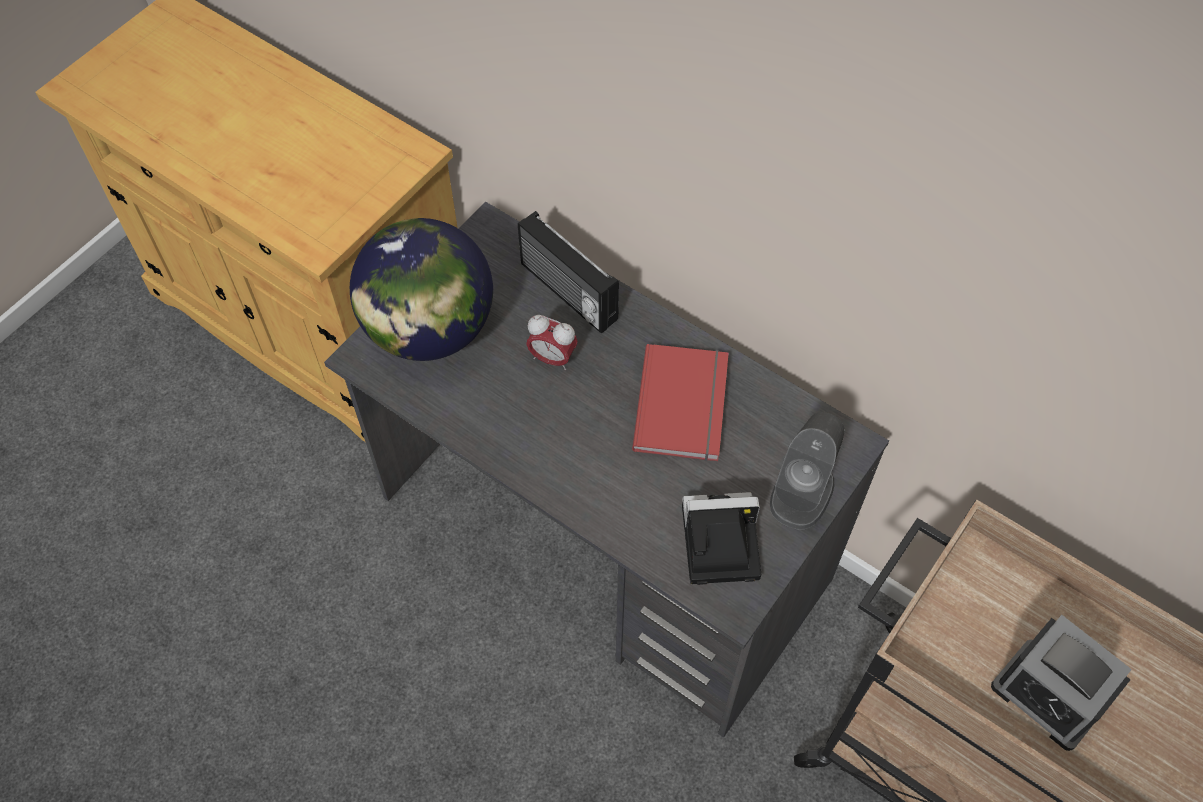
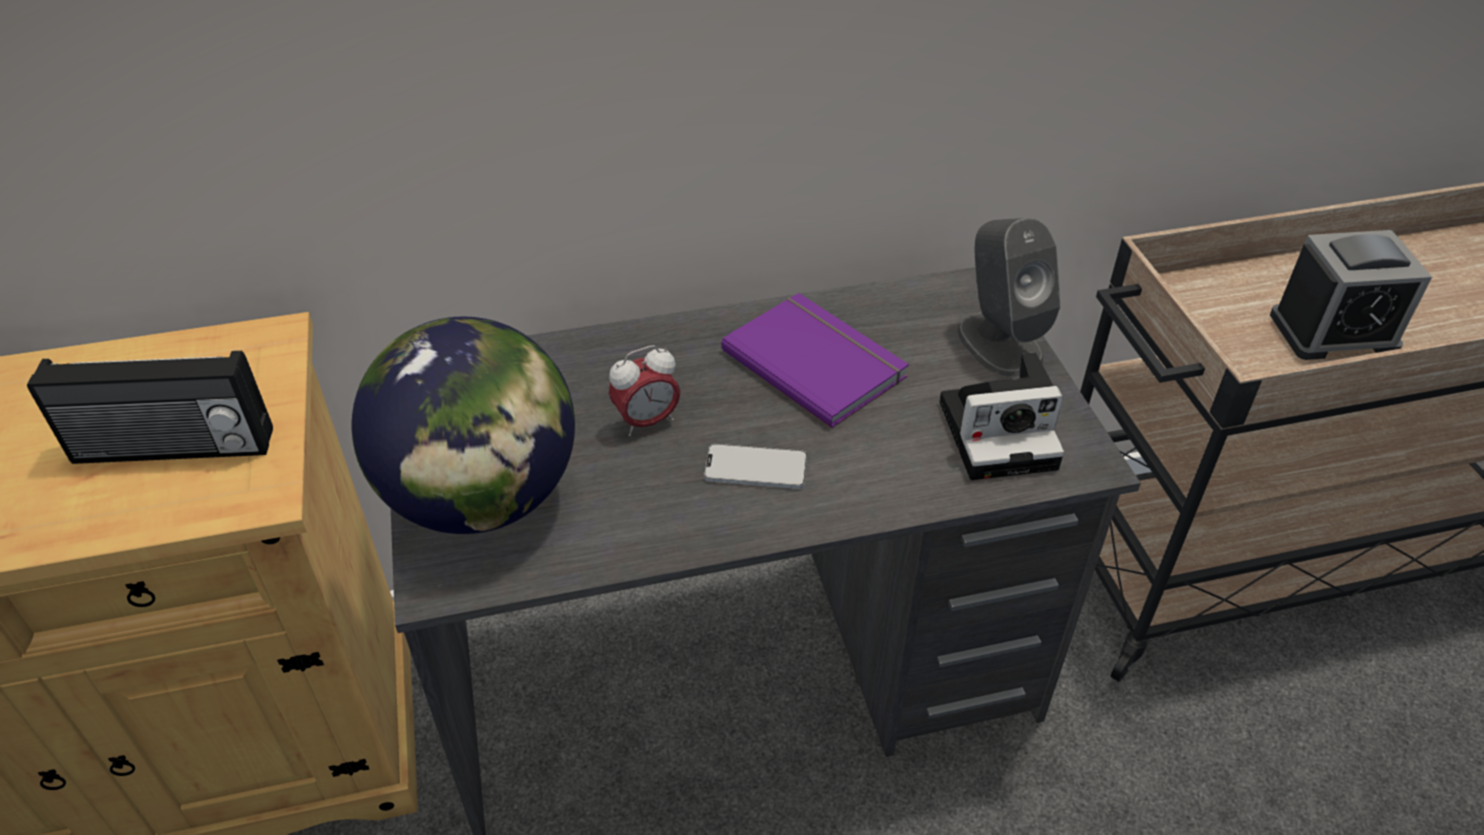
camera: 50 degrees left, 15 degrees down
(566, 436) = (756, 468): none -> phone
(567, 293) = (582, 364): radio -> radio (173, 449)
(685, 404) = (816, 361): red book -> purple book
(716, 543) = (1002, 433): camera -> camera turned 135 degrees counterclockwise

